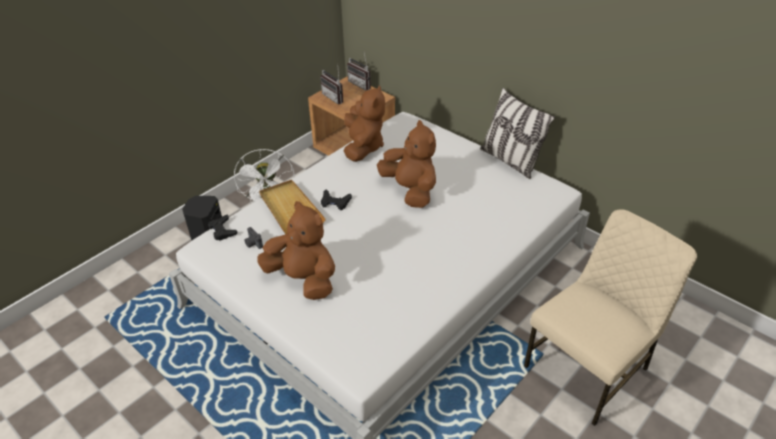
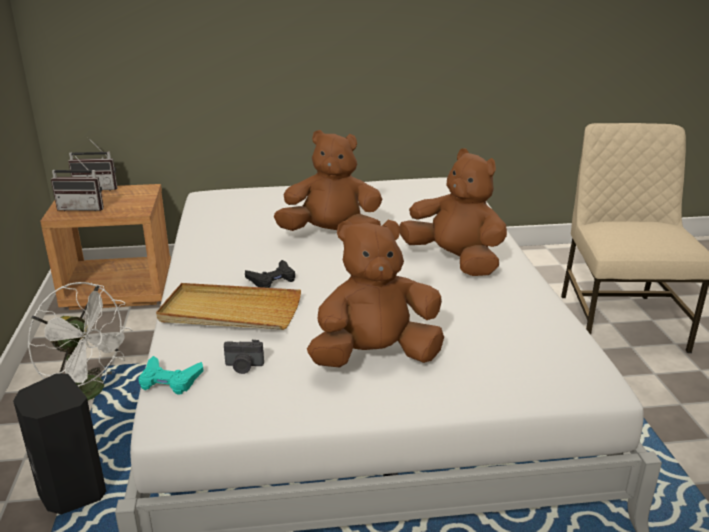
camera: 50 degrees left, 15 degrees down
(222, 230) = (169, 380): black game controller -> turquoise game controller
(363, 147) = (205, 229): brown plush toy -> brown plush toy (454, 261)
(510, 161) = (375, 181): pillow -> none

